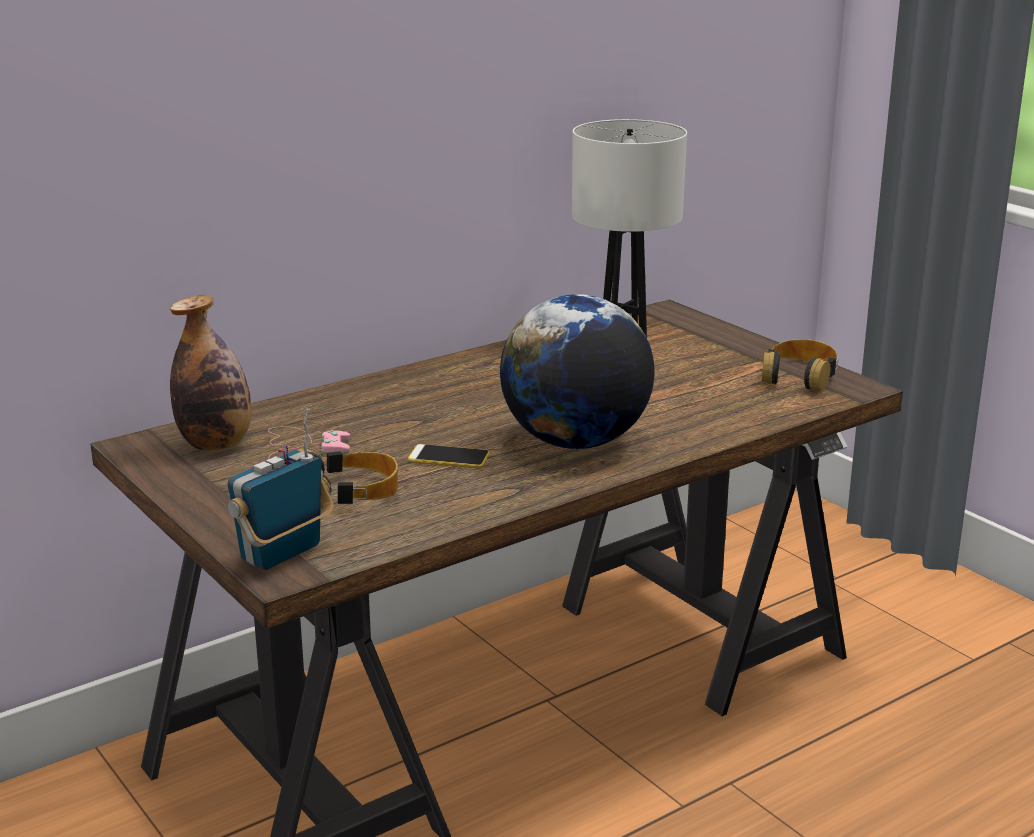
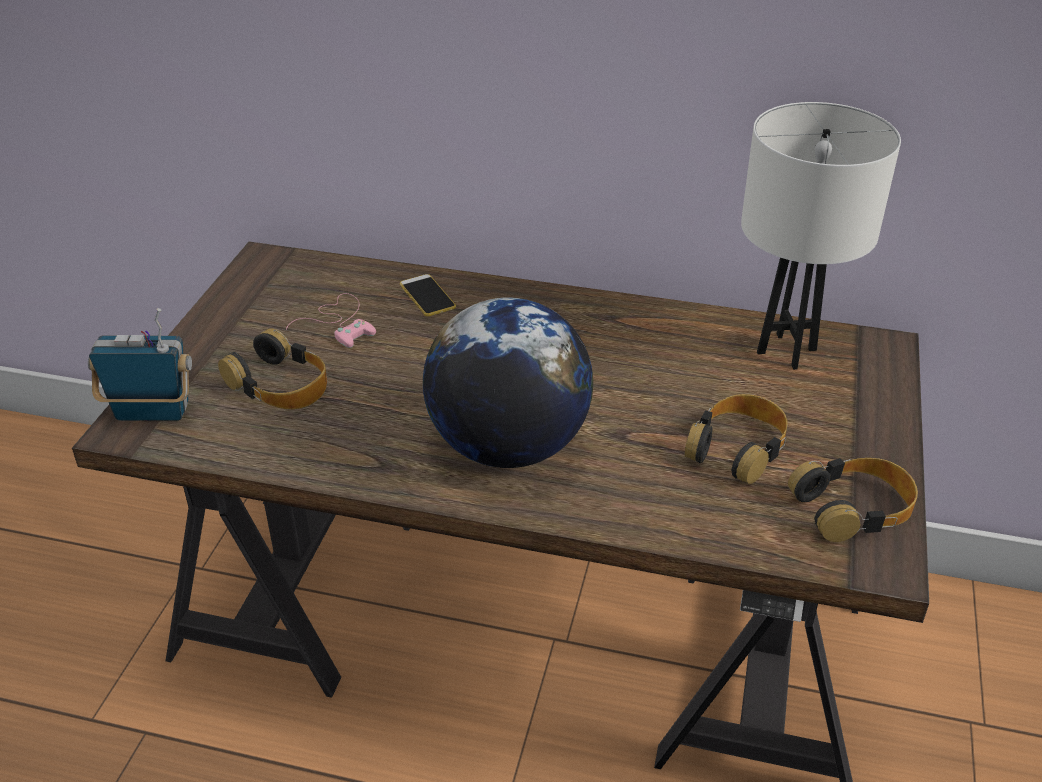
camera: 50 degrees right, 15 degrees up
(216, 444) = (300, 287): bottle -> none
(449, 458) = (397, 398): phone -> phone (427, 296)
(694, 381) = (737, 447): none -> headphones

